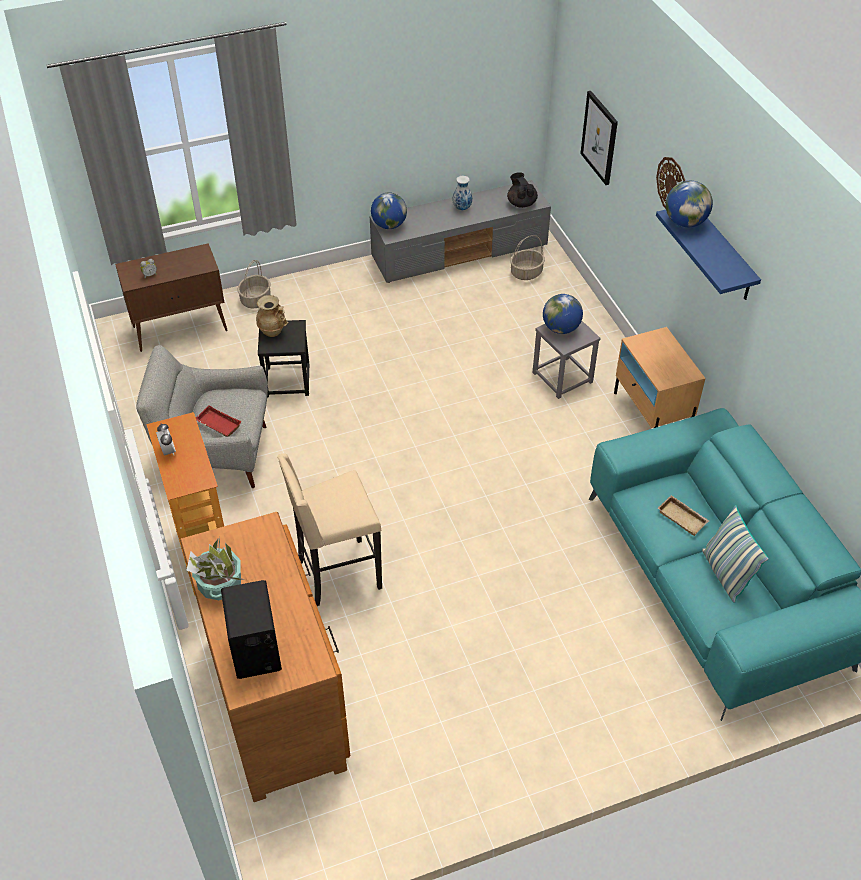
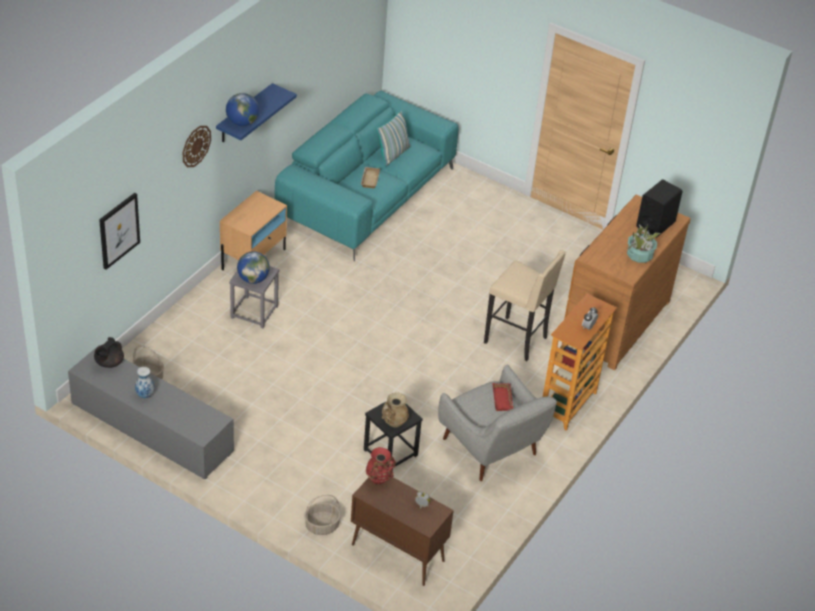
camera: 130 degrees left, 5 degrees down
(205, 265) = (379, 479): none -> red vase
(389, 225) = (206, 428): globe -> none

